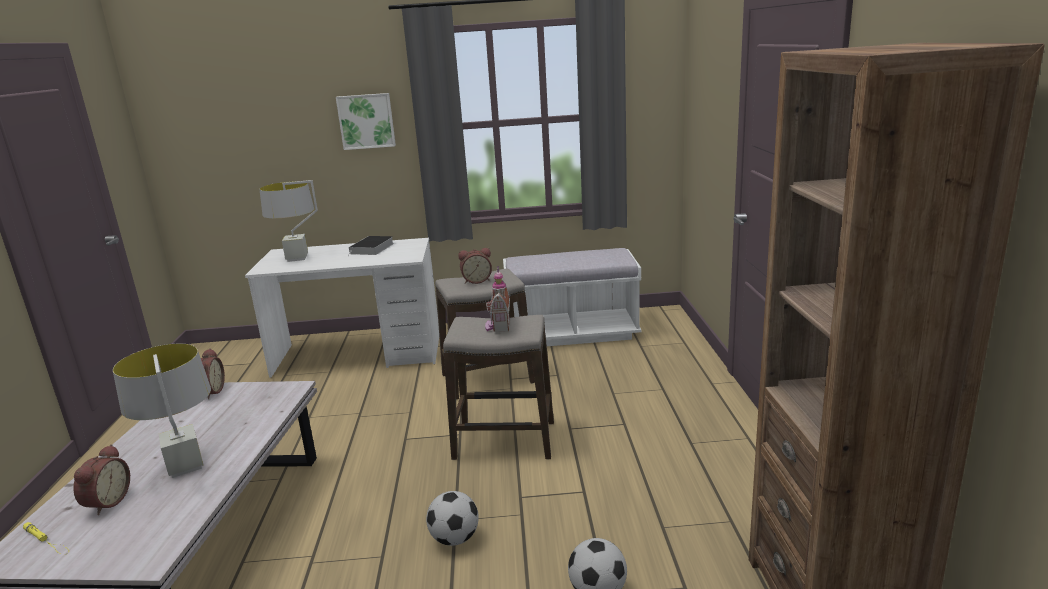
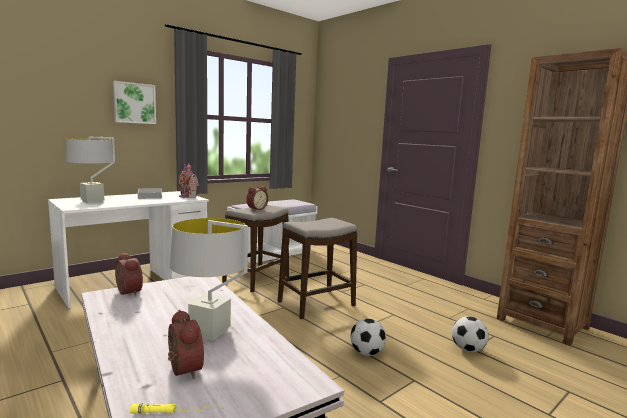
camera: 40 degrees left, 10 degrees down
(498, 325) = (320, 222): toy house -> toy house (186, 196)

